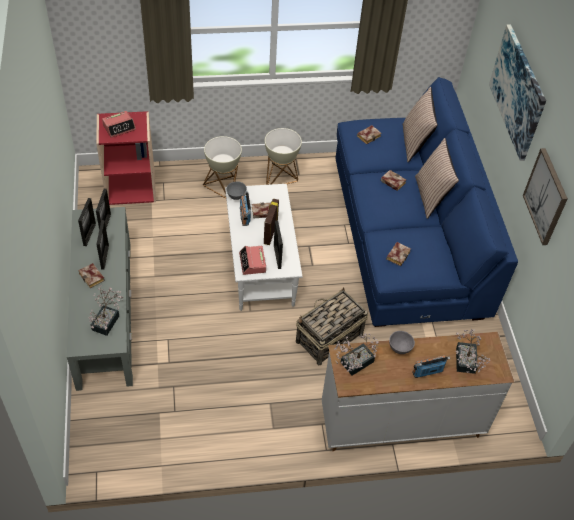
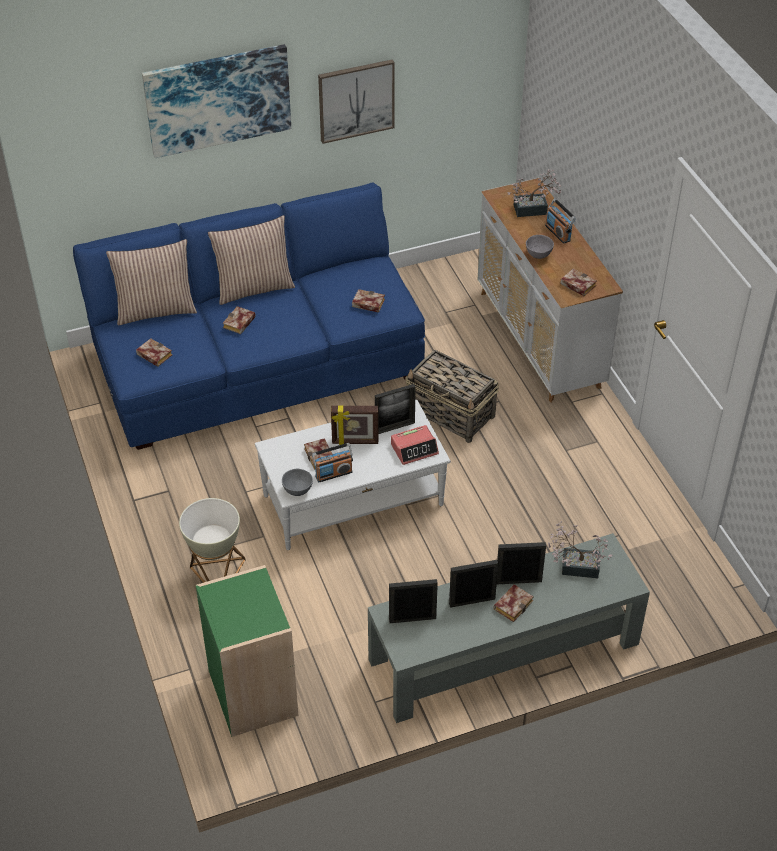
camera: 100 degrees left, 5 degrees down
(89, 234) = (437, 633): picture frame -> picture frame (518, 581)
(119, 127) = (245, 611): alarm clock -> none
(131, 188) = (251, 692): red bookcase -> green bookcase
(280, 178) = (181, 510): planter -> none
(353, 364) = (576, 285): potted plant -> book

